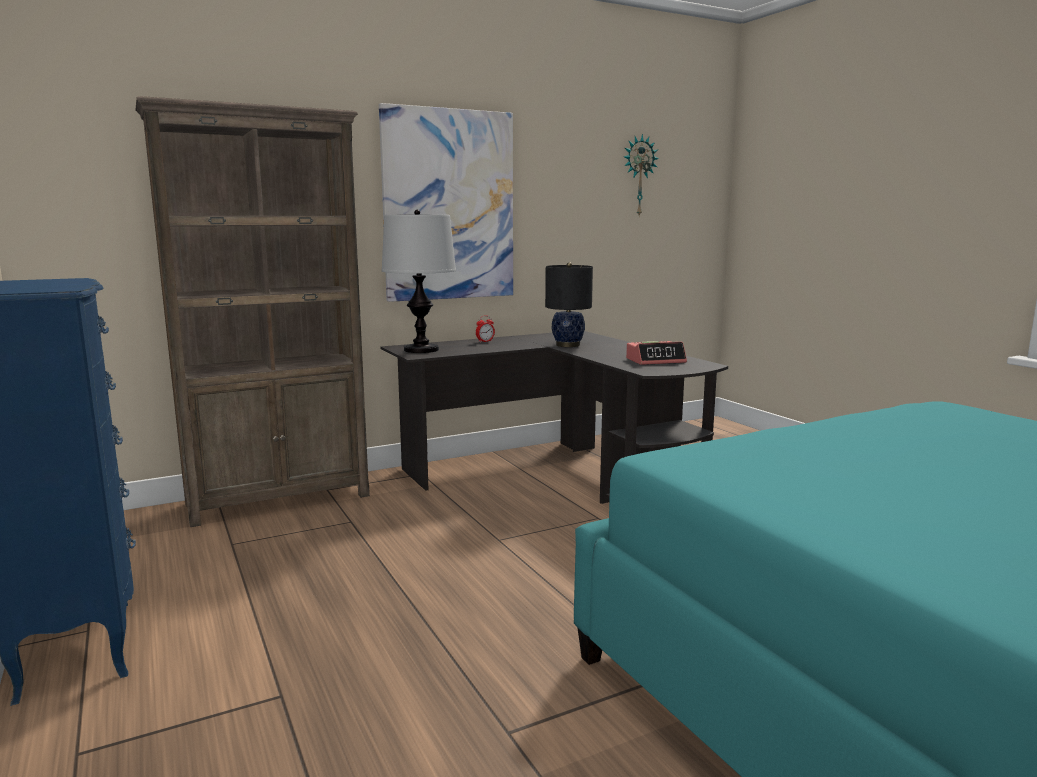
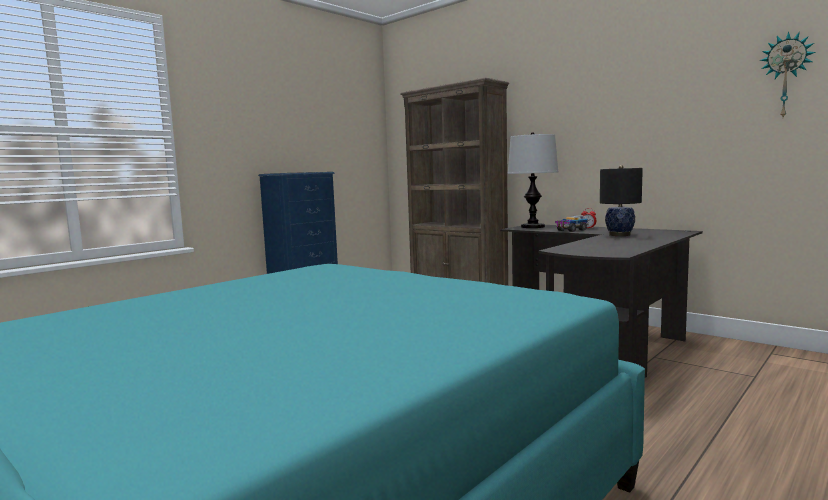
camera: 70 degrees right, 5 degrees down
(449, 205) = (581, 127): picture -> none
(492, 347) = (571, 230): none -> toy truck
(656, 361) = (603, 247): alarm clock -> none

